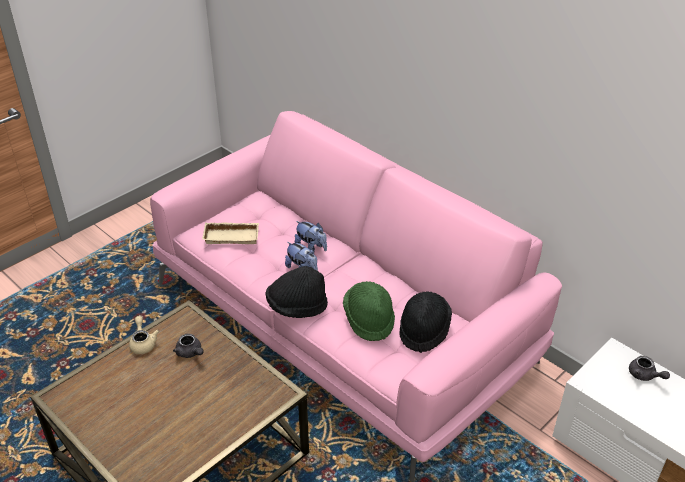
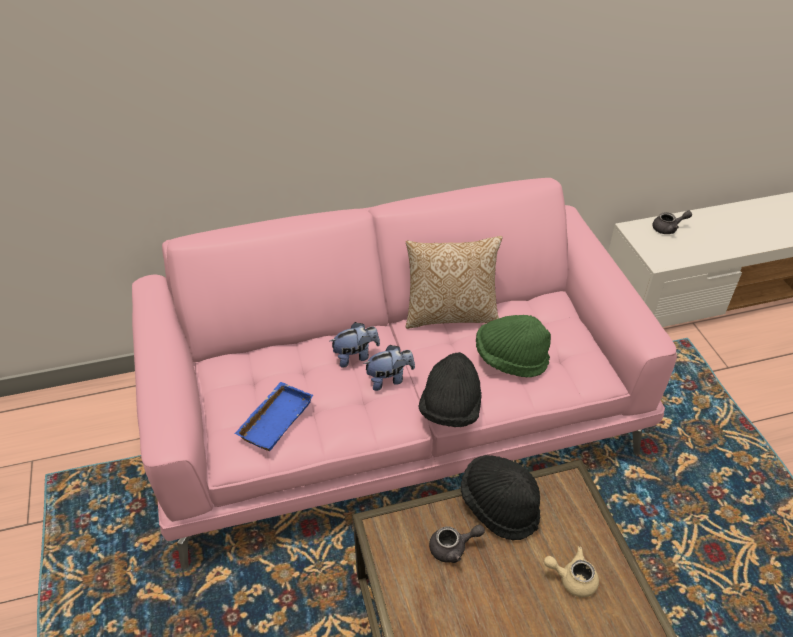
camera: 60 degrees left, 5 degrees up
(143, 343) = (403, 596): beige teapot -> beige teapot (572, 578)
(232, 235) = (274, 419): beige tray -> blue tray
(389, 275) = (450, 315): none -> pillow
(424, 330) = (552, 326): black hat -> black hat (499, 506)

